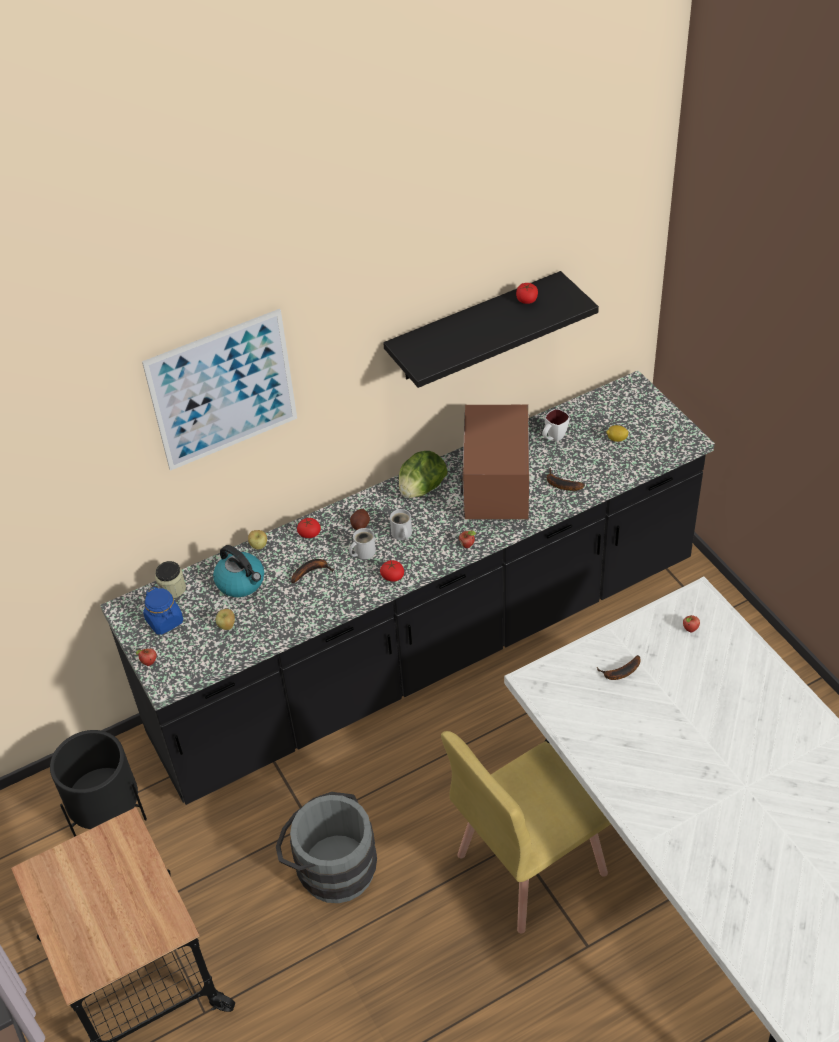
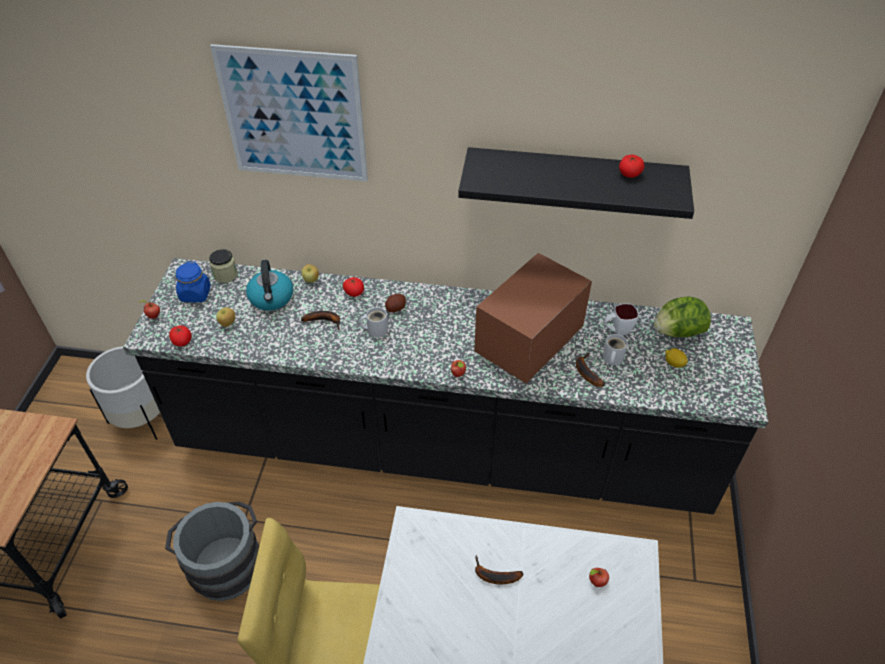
camera: 35 degrees right, 0 degrees up
(108, 813) = (141, 418): black planter -> white planter
(392, 576) = (376, 362): tomato -> tomato (182, 341)
(401, 534) = (417, 333): white mug -> white mug (611, 358)
(422, 489) = (469, 308): lettuce -> lettuce (677, 332)

